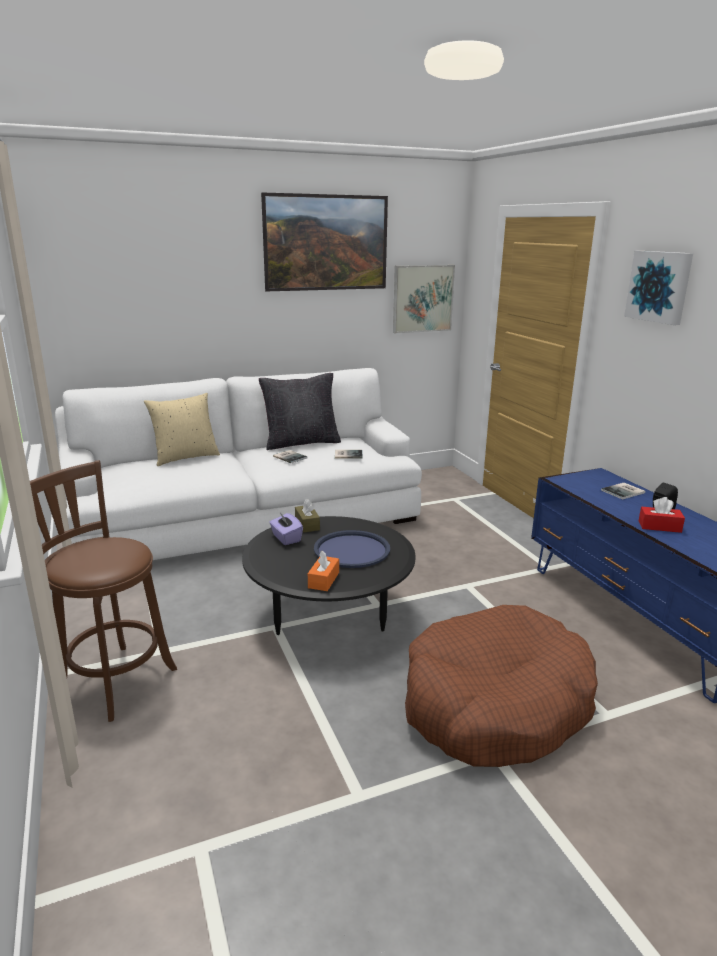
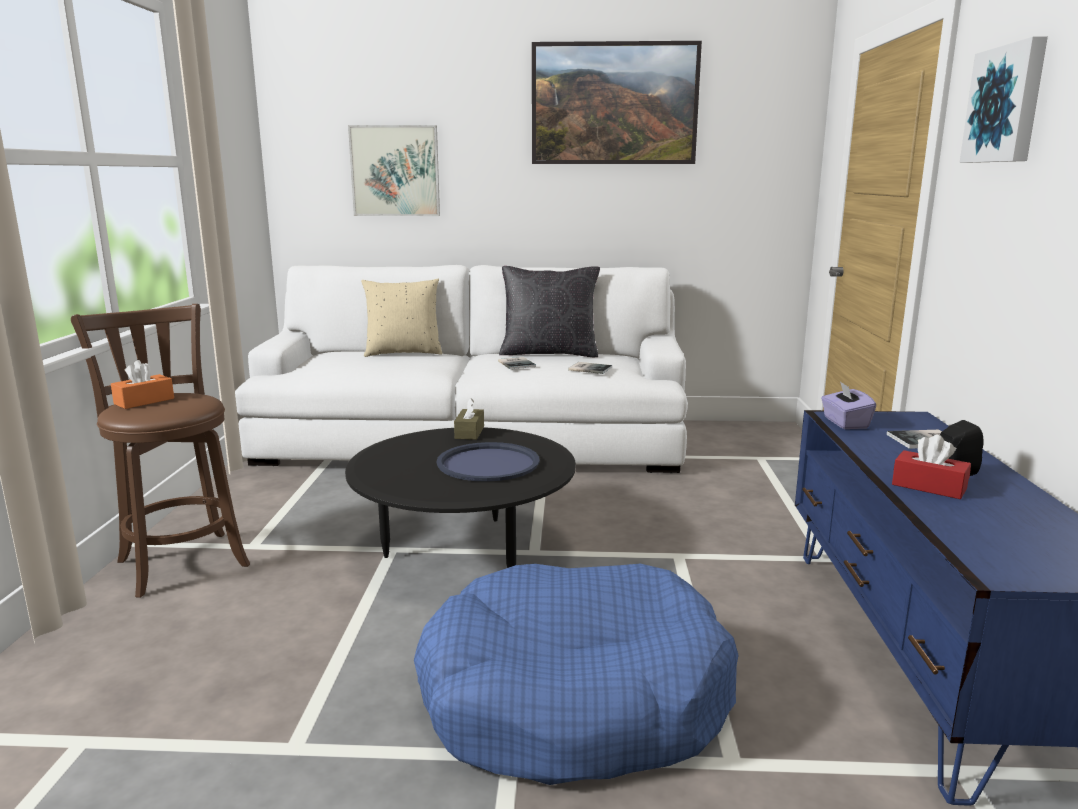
camera: 25 degrees right, 5 degrees down
(286, 538) = (428, 441): purple tissue box -> purple tissue box (845, 423)
(323, 580) = (415, 485): orange tissue box -> orange tissue box (144, 401)
(423, 298) = (752, 180): picture -> picture (395, 171)
(495, 704) = (574, 699): brown dog bed -> blue dog bed

